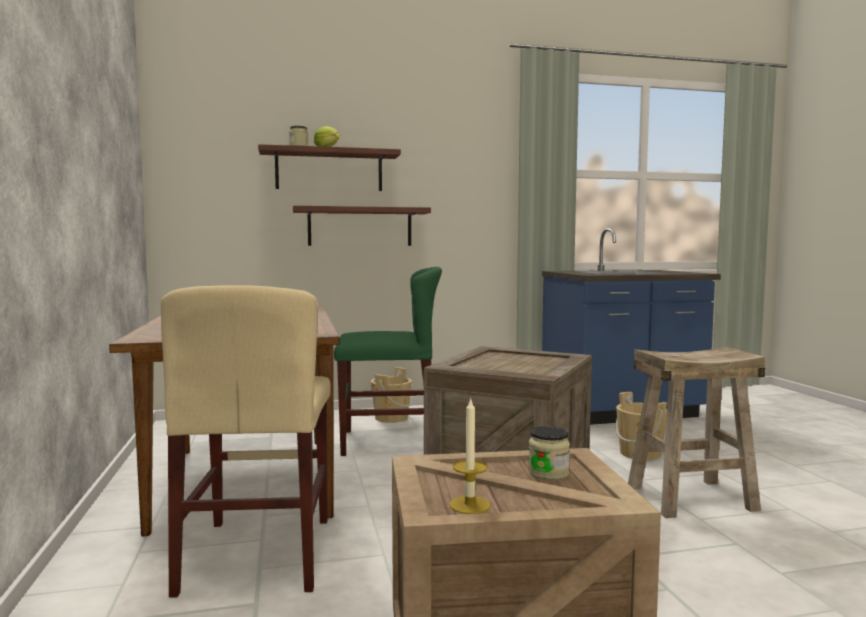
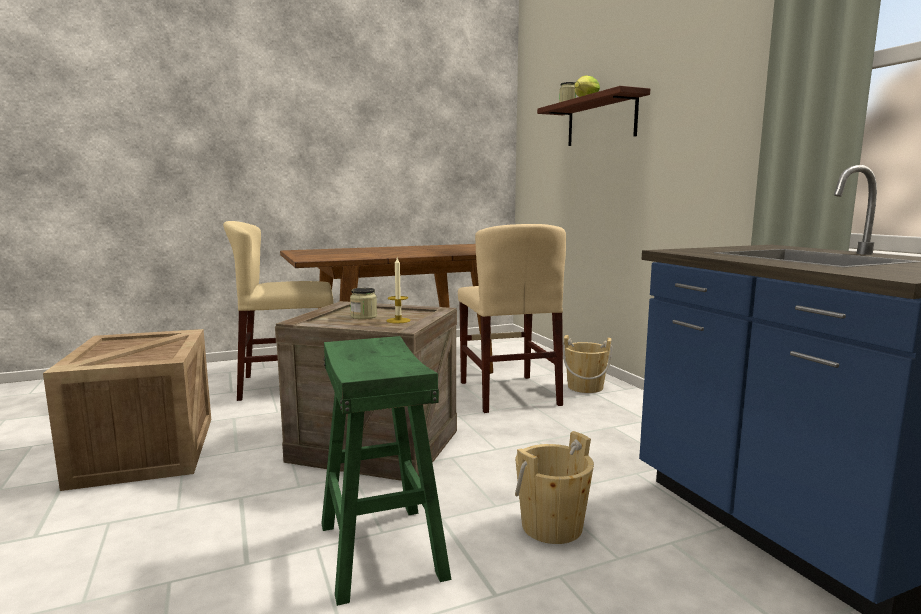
camera: 80 degrees right, 5 degrees up
(360, 227) = (618, 179): shelf -> none
(389, 441) = (508, 393): green chair -> beige chair
(469, 505) = (113, 345): candle -> candle (398, 320)
(548, 473) = (146, 356): jar -> jar (364, 316)
(691, 498) = (379, 549): beige stool -> green stool

